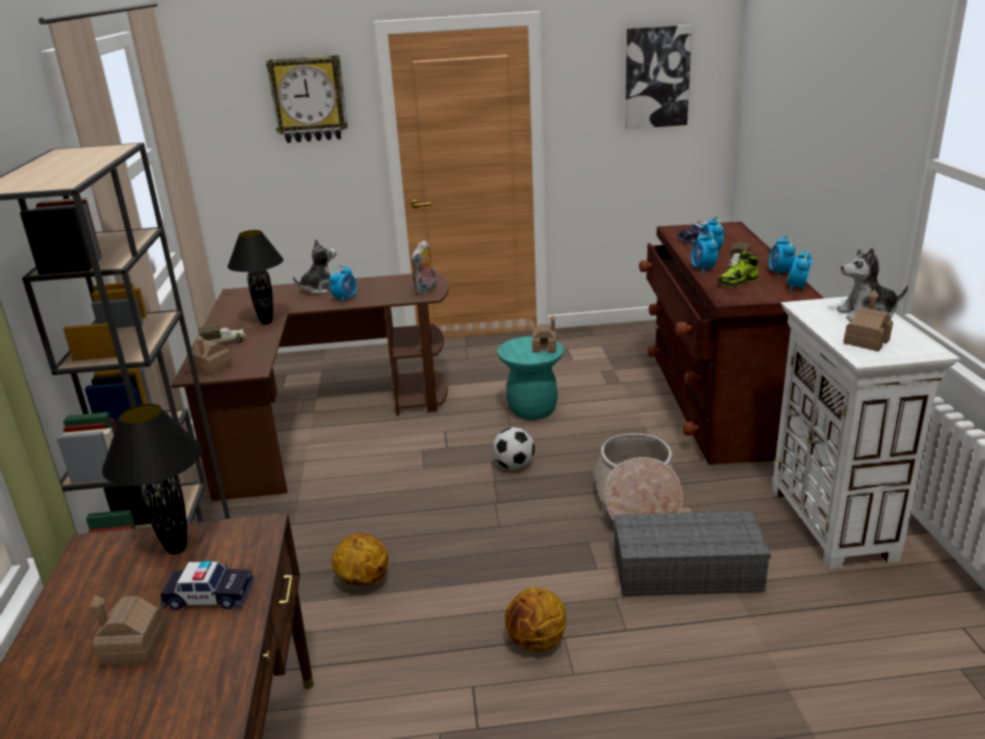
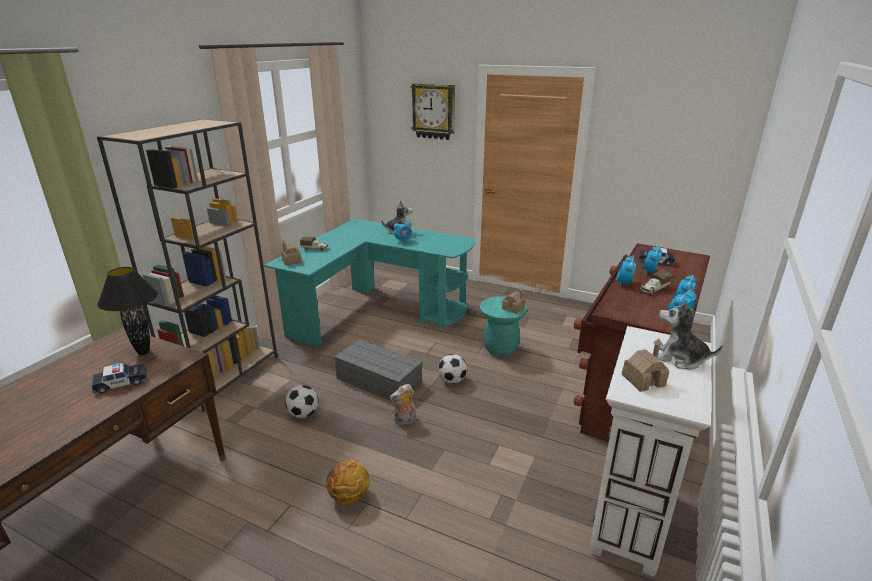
camera: 30 degrees right, 0 degrees up
(133, 647) = (65, 394): toy house -> none
(209, 596) = (121, 383): toy car -> toy car turned 60 degrees counterclockwise
(266, 322) = (348, 243): black table lamp -> none
(317, 421) = (376, 312): brown desk -> turquoise desk
(362, 581) = (303, 414): basketball -> football
(426, 291) = (452, 249): plush toy -> plush toy (404, 421)
(636, 502) = (502, 437): basket -> none
(656, 77) = (682, 128): picture -> none
(688, 570) = (486, 500): grey storage box -> grey storage box (380, 381)
(738, 282) = (636, 301): shoe -> none

